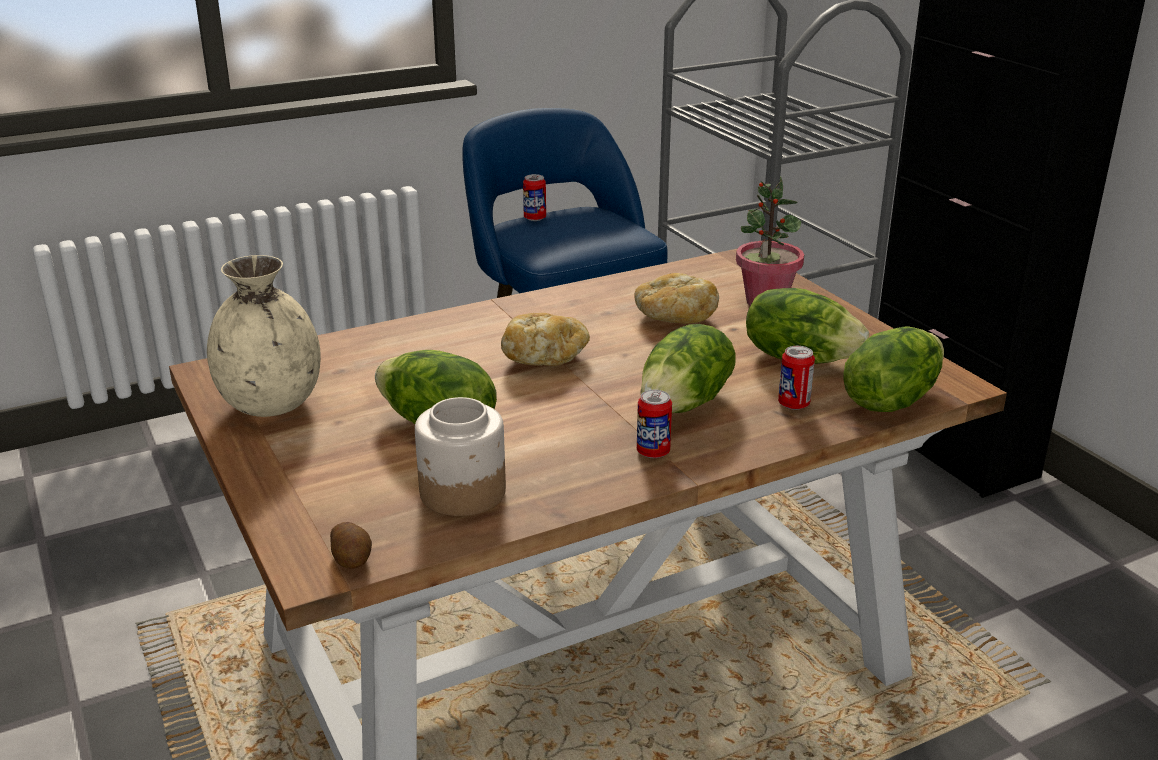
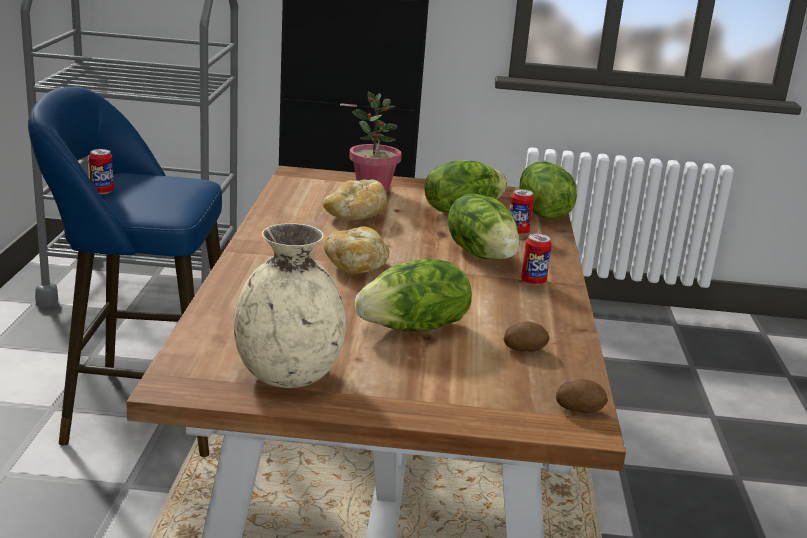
camera: 60 degrees left, 5 degrees down
(462, 493) = (524, 348): jar -> potato

